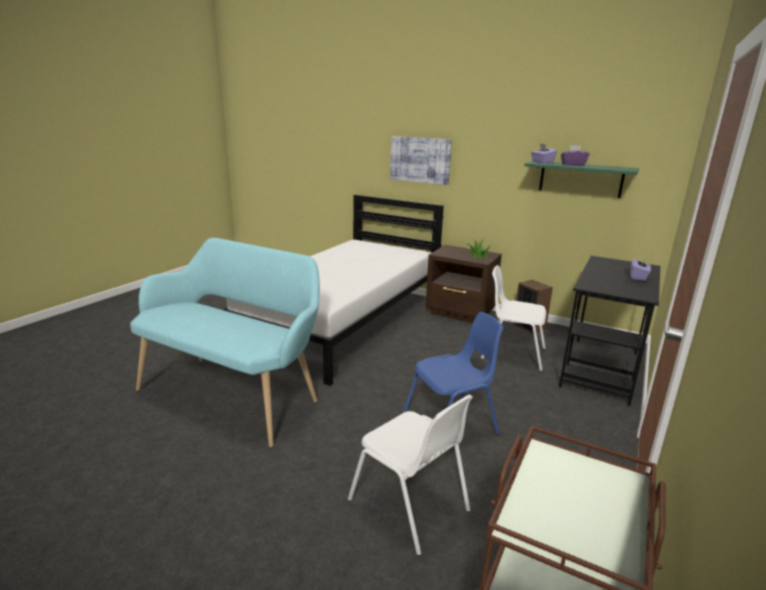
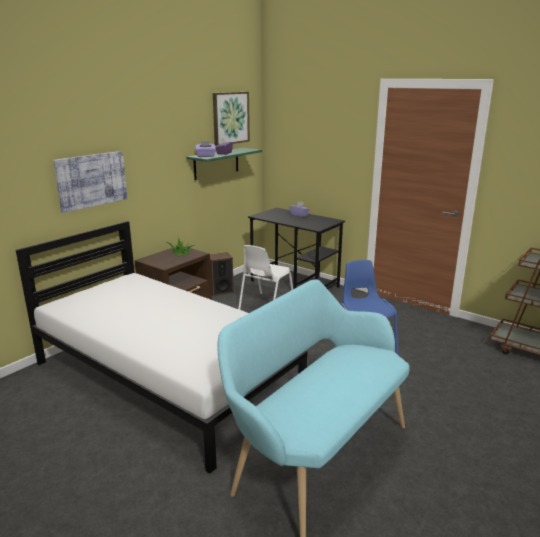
camera: 80 degrees left, 0 degrees up
(410, 506) = (450, 370): white chair -> none
(622, 124) = (230, 118): none -> picture

